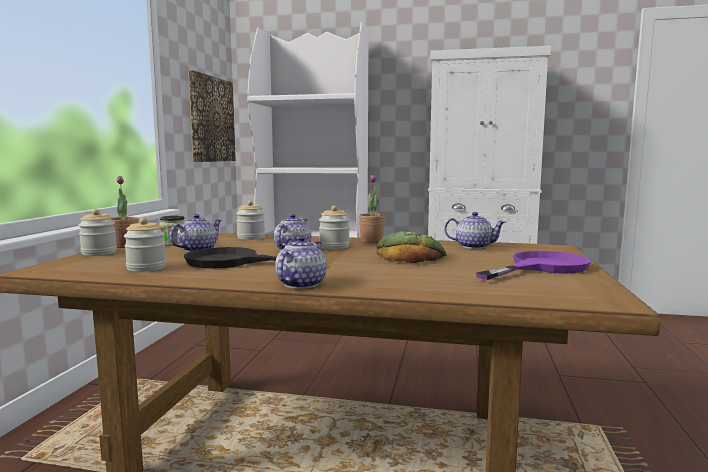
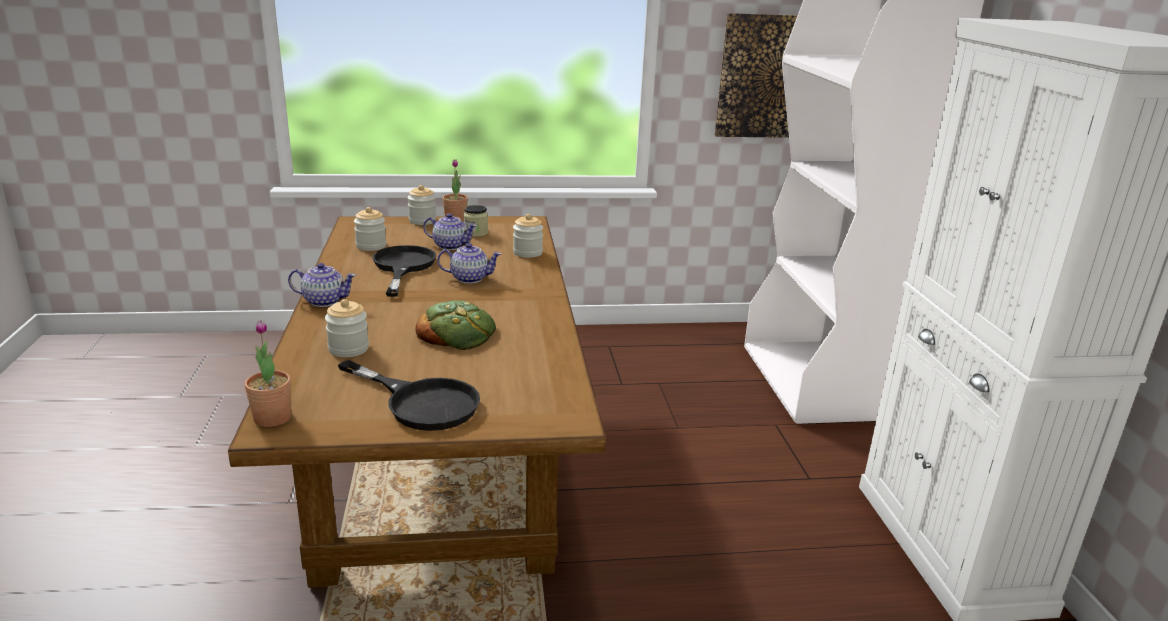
camera: 70 degrees right, 15 degrees up
(334, 246) = (496, 293): jar -> jar (348, 349)
(371, 241) = (543, 306): potted plant -> potted plant (272, 418)
(473, 246) = (541, 363): teapot -> none
(541, 267) = (421, 402): purple frying pan -> black frying pan

